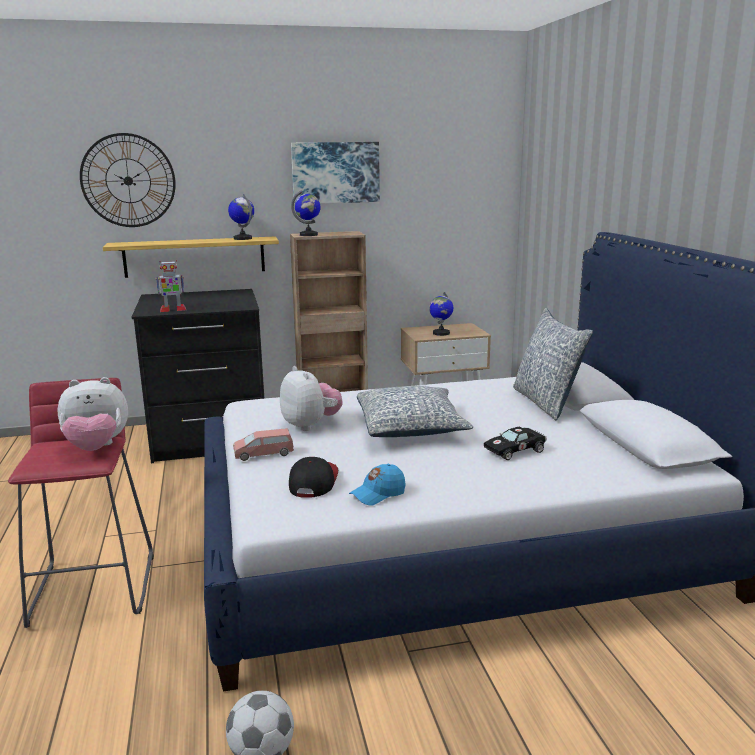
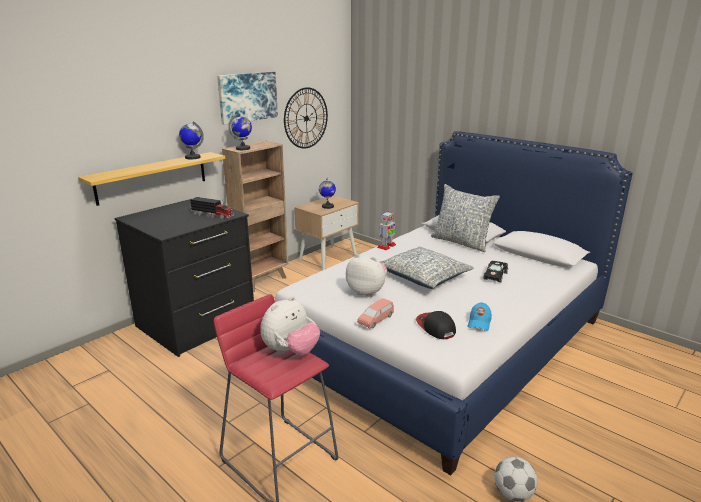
camera: 35 degrees left, 5 degrees up
(128, 180) = (92, 118): wall clock -> wall clock (306, 118)
(172, 309) = (182, 227): toy robot -> toy robot (386, 246)
(223, 304) = (213, 215): none -> toy truck

